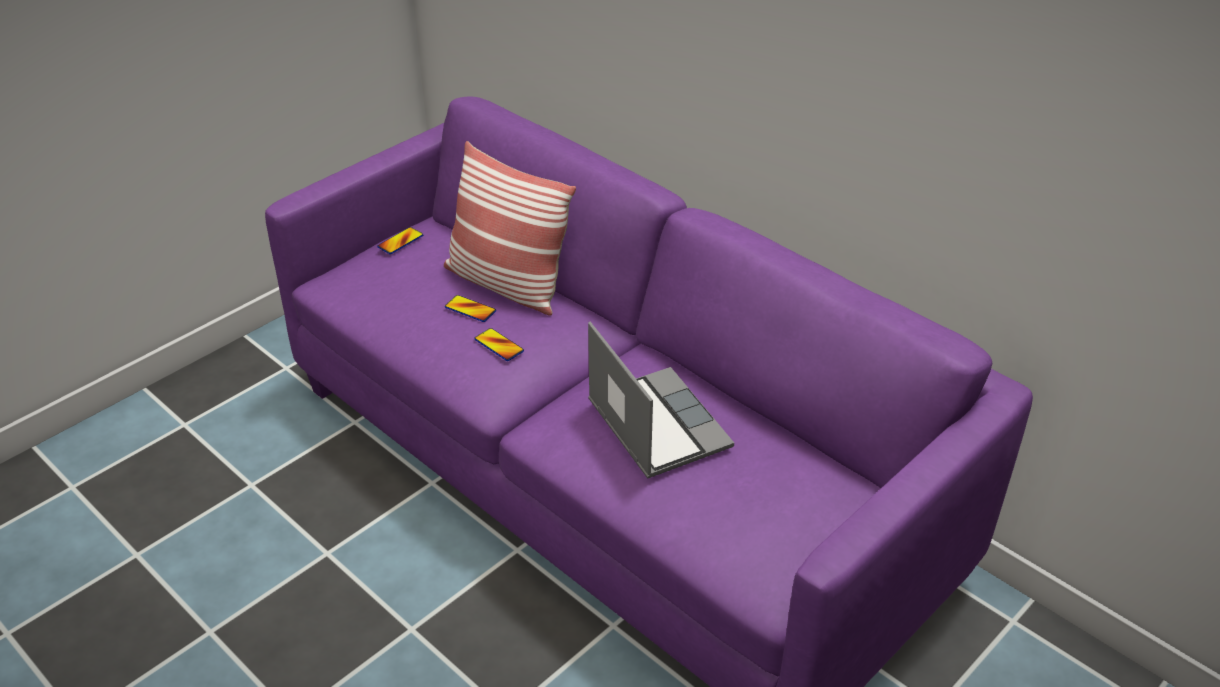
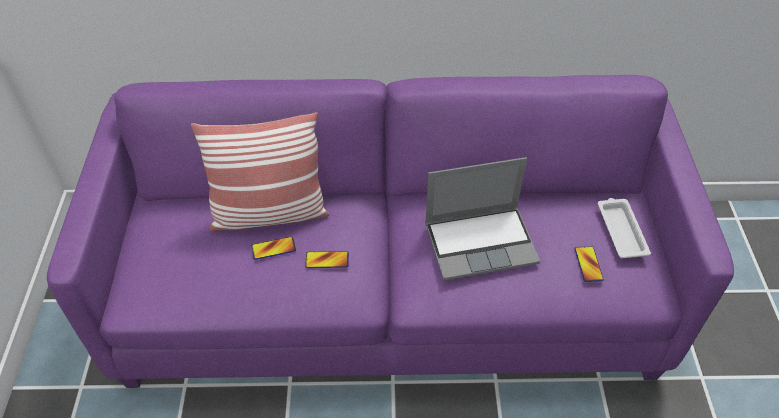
camera: 45 degrees left, 10 degrees up
(400, 241) = (147, 233): phone -> phone (588, 264)
(655, 424) = (481, 242): laptop -> laptop turned 150 degrees clockwise
(819, 513) = (621, 230): none -> white tray

